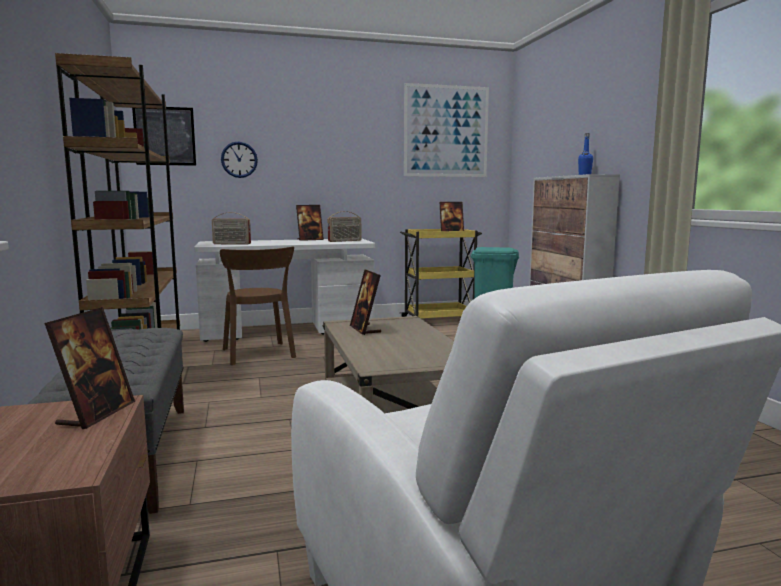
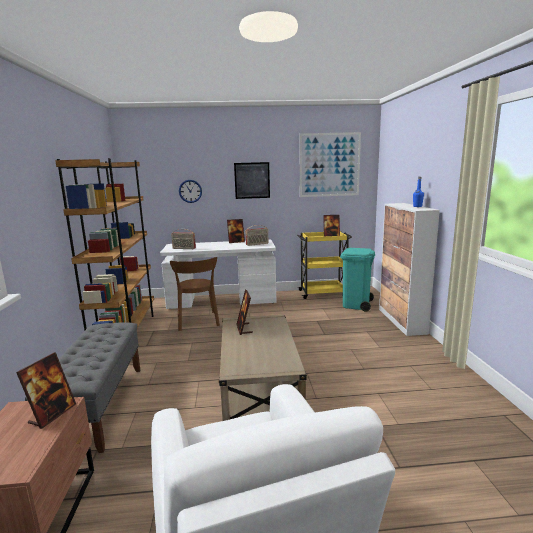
camera: 10 degrees right, 5 degrees up
(164, 136) = (143, 178): picture -> picture (252, 180)

